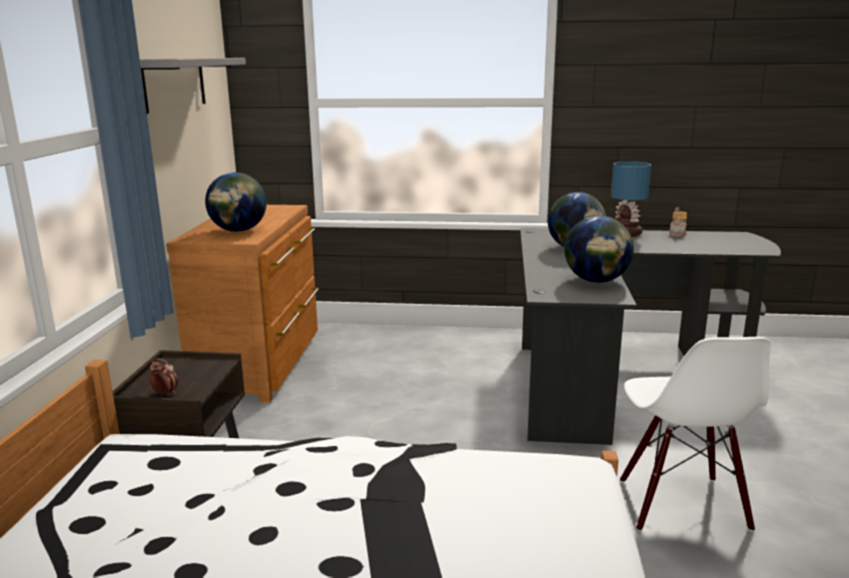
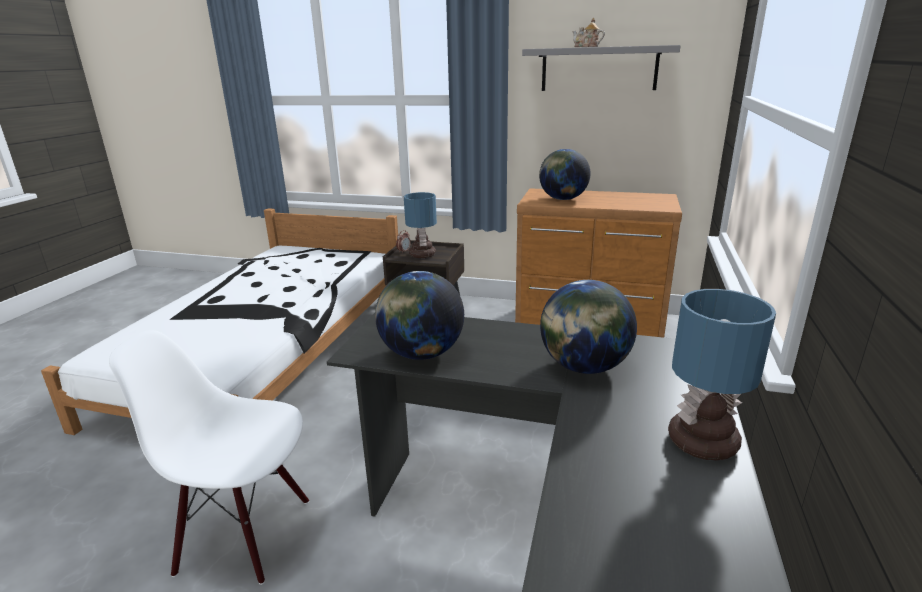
camera: 100 degrees right, 5 degrees up
(191, 377) = (423, 255): none -> table lamp
(677, 234) = (731, 528): teapot -> teapot (586, 47)

